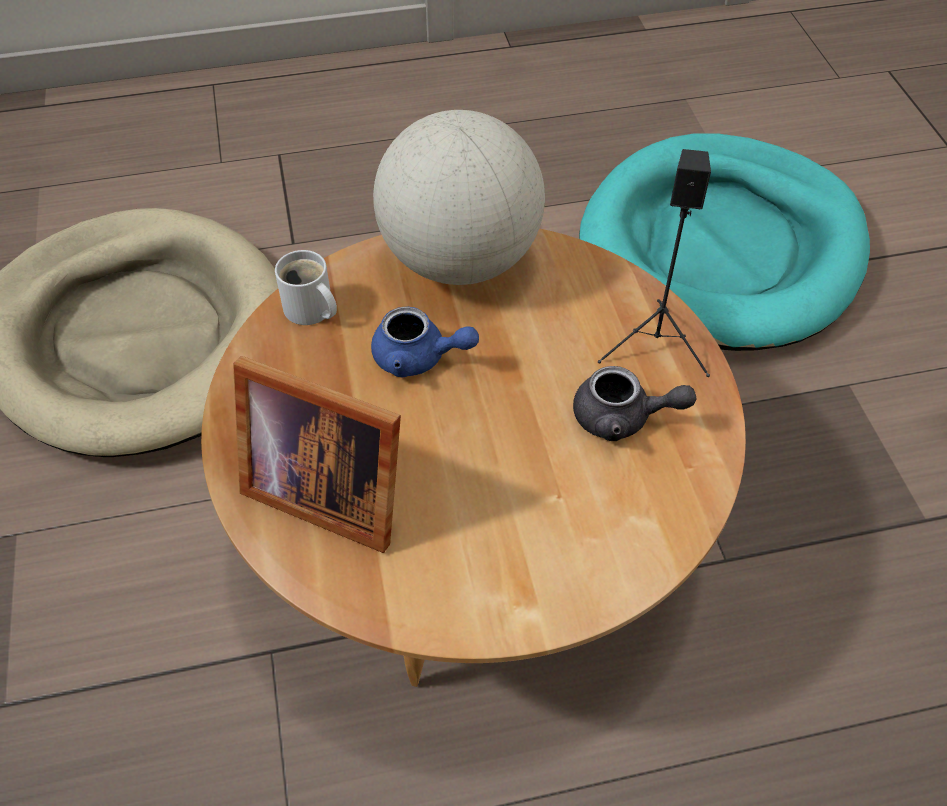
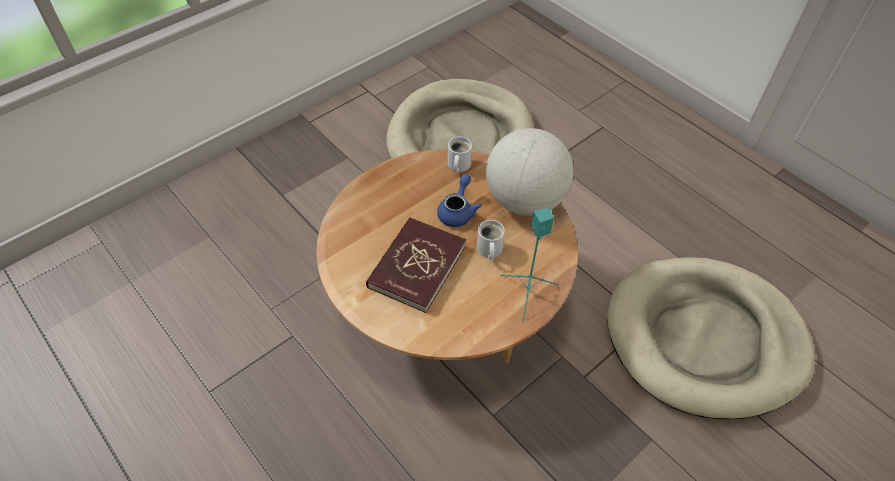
camera: 60 degrees right, 0 degrees up
(325, 489) = (373, 212): picture frame -> none
(418, 358) = (457, 211): blue teapot -> blue teapot turned 150 degrees counterclockwise
(505, 474) = (416, 266): none -> red book
(535, 354) = (488, 250): none -> white mug
(622, 418) = (474, 296): grey teapot -> none
(656, 345) = (527, 294): black speaker -> turquoise speaker
(721, 249) = (704, 339): turquoise dog bed -> beige dog bed

